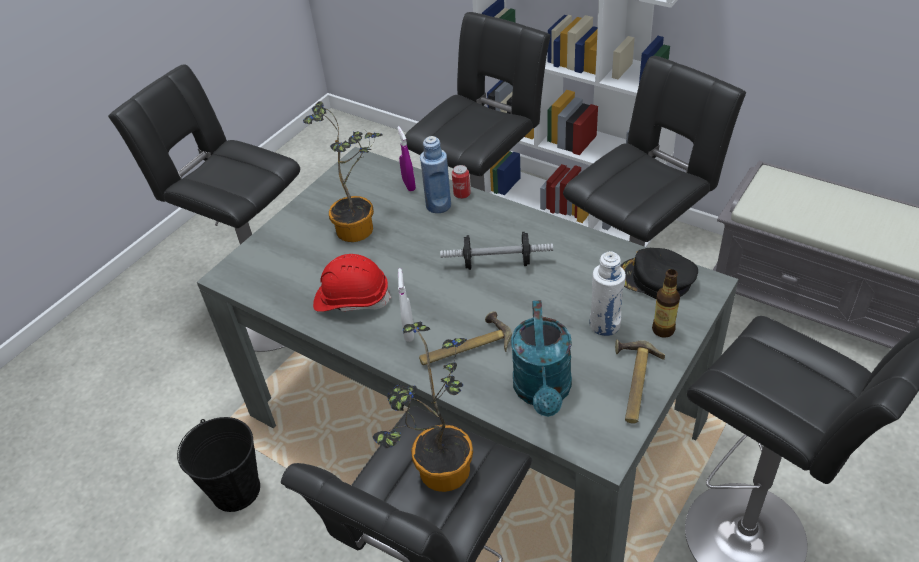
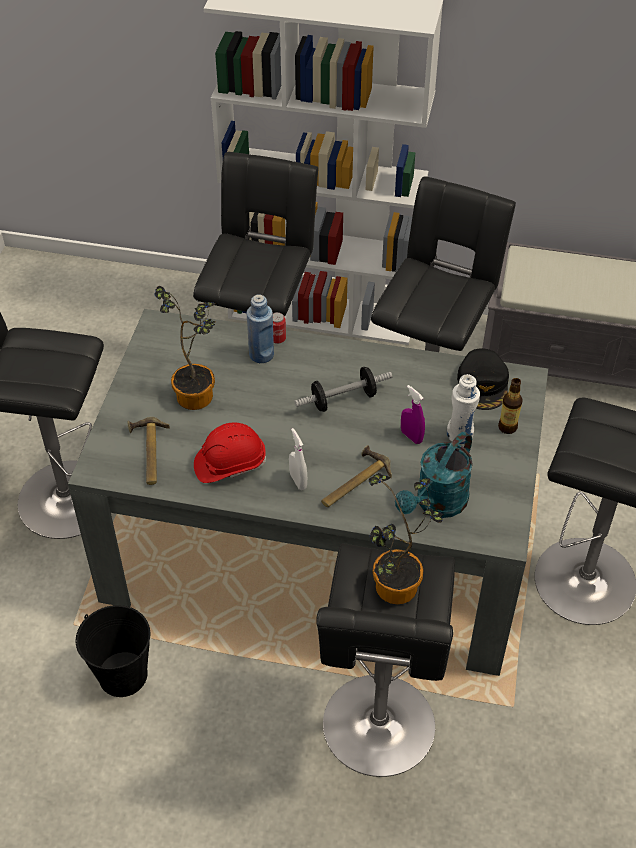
camera: 25 degrees left, 5 degrees up
(409, 185) = (221, 339): purple spray bottle -> purple spray bottle (411, 436)
(543, 392) = (436, 504): turquoise watering can -> turquoise watering can turned 60 degrees clockwise
(632, 384) = (502, 478): hammer -> hammer (147, 454)
(655, 279) = (483, 384): black cap -> black cap turned 90 degrees counterclockwise

